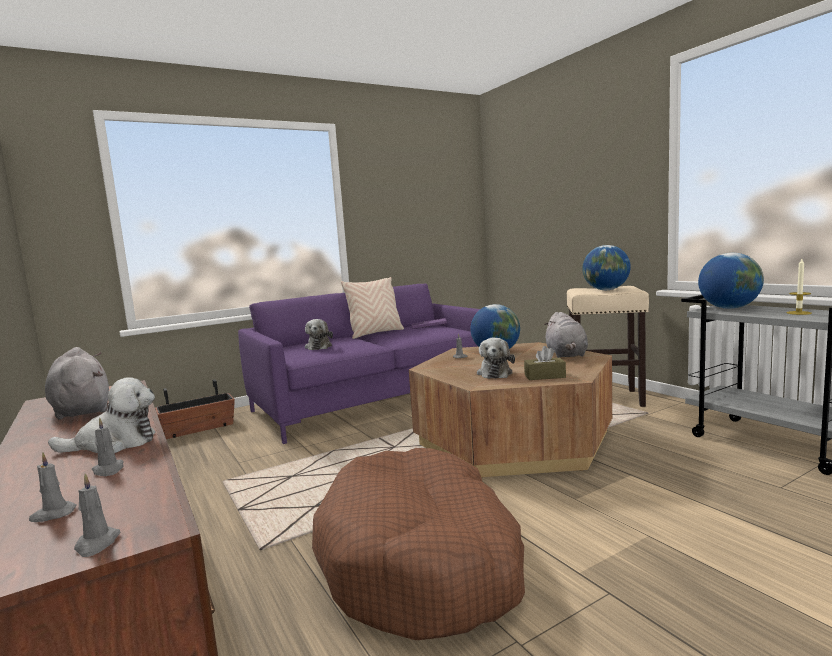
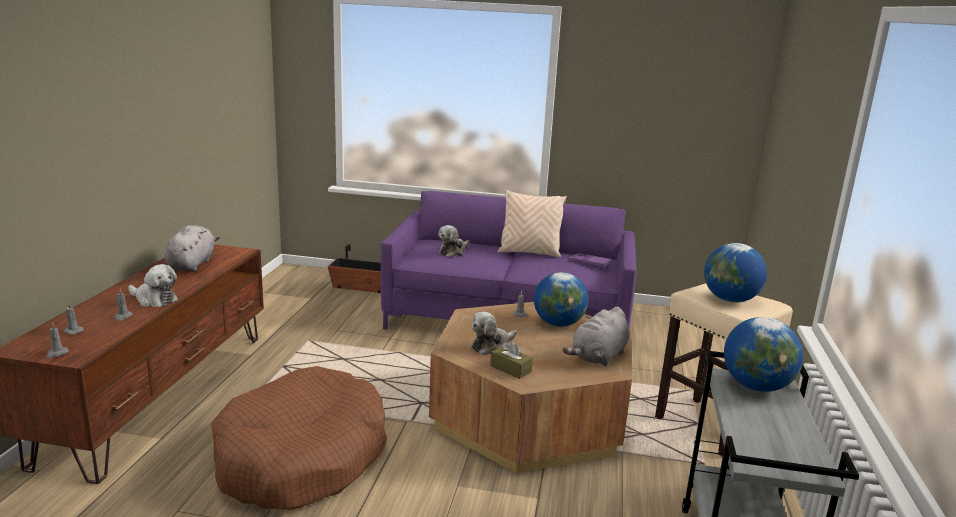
camera: 40 degrees right, 10 degrees up
(798, 313) = (774, 429): candle -> none

